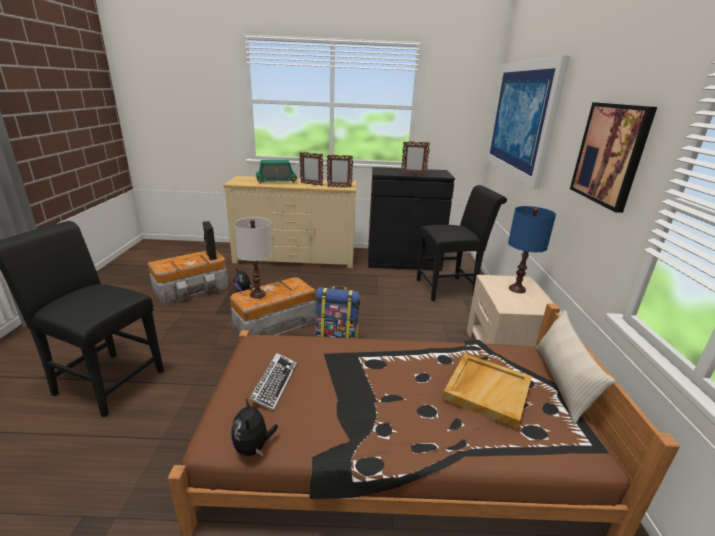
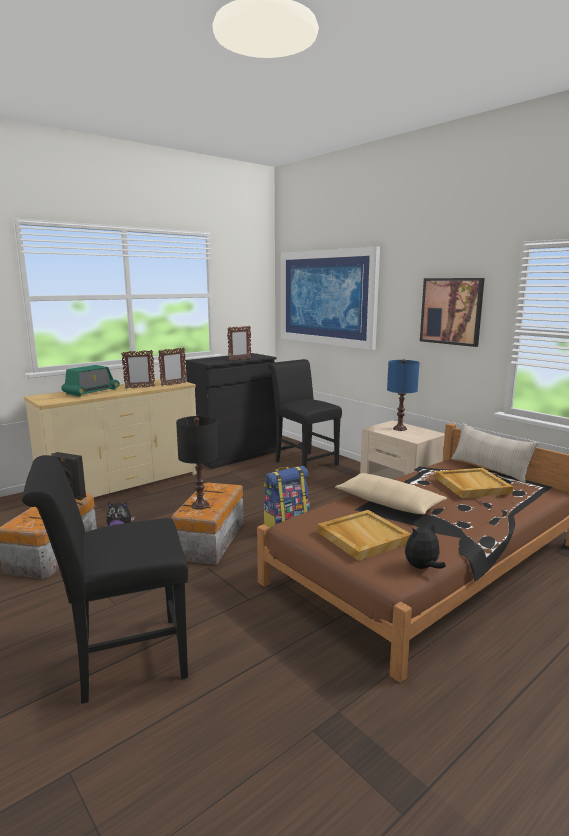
camera: 40 degrees left, 10 degrees down
(253, 447) = (422, 568): plush toy -> plush toy turned 120 degrees clockwise
(258, 294) = (200, 505): white table lamp -> black table lamp
(274, 384) = (362, 537): keyboard -> beige tray
(364, 363) = (388, 503): none -> beige pillow
(450, 288) = (303, 462): black chair -> black chair turned 75 degrees counterclockwise

